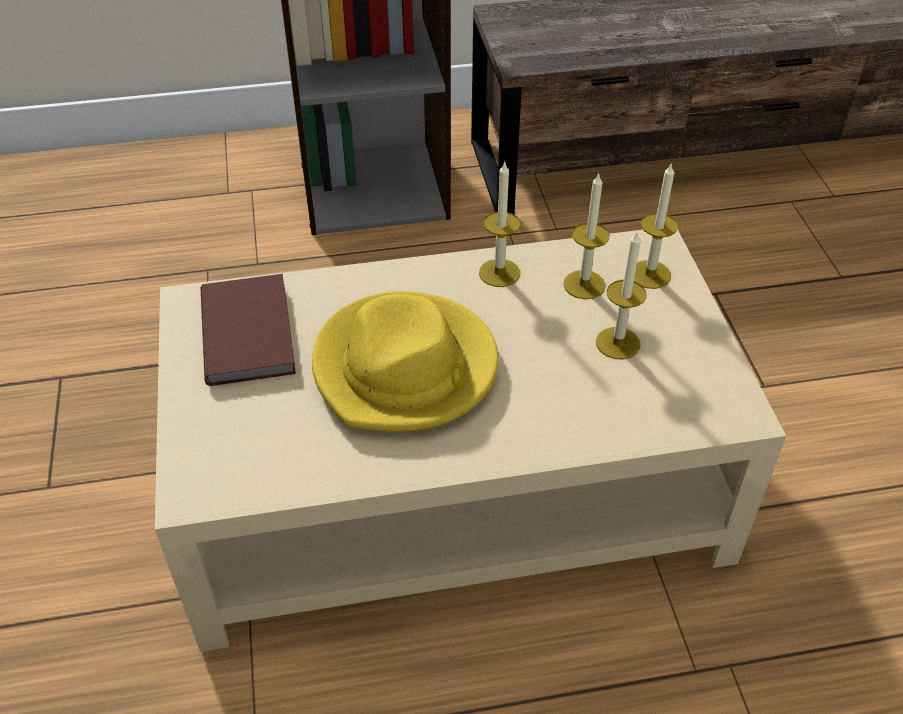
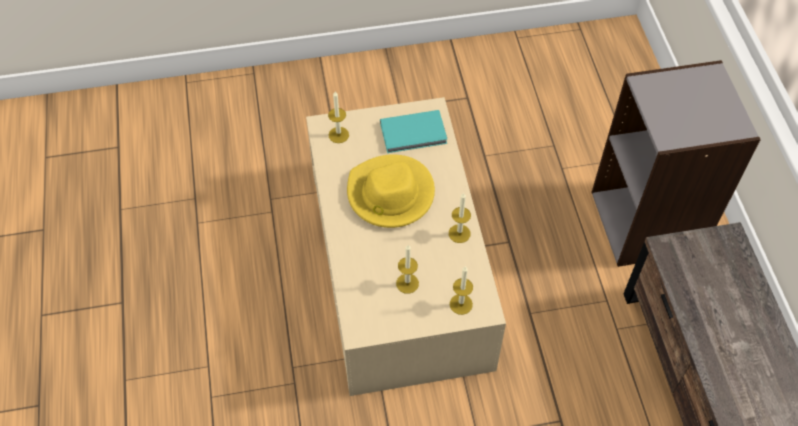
camera: 90 degrees right, 10 degrees up
(250, 331) = (414, 134): brown book -> turquoise book
(584, 284) = (451, 272): candle -> candle (338, 135)

